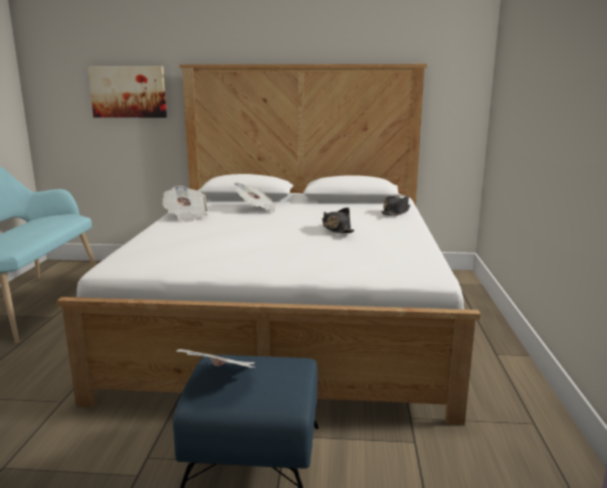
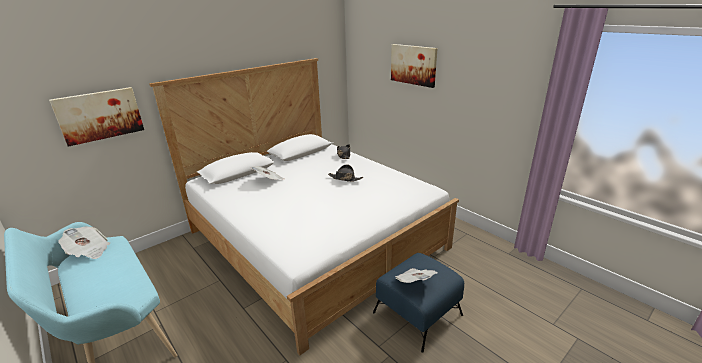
camera: 45 degrees left, 10 degrees up
(186, 216) = (241, 204): newspaper -> newspaper (89, 251)
(545, 62) = (413, 65): none -> picture

